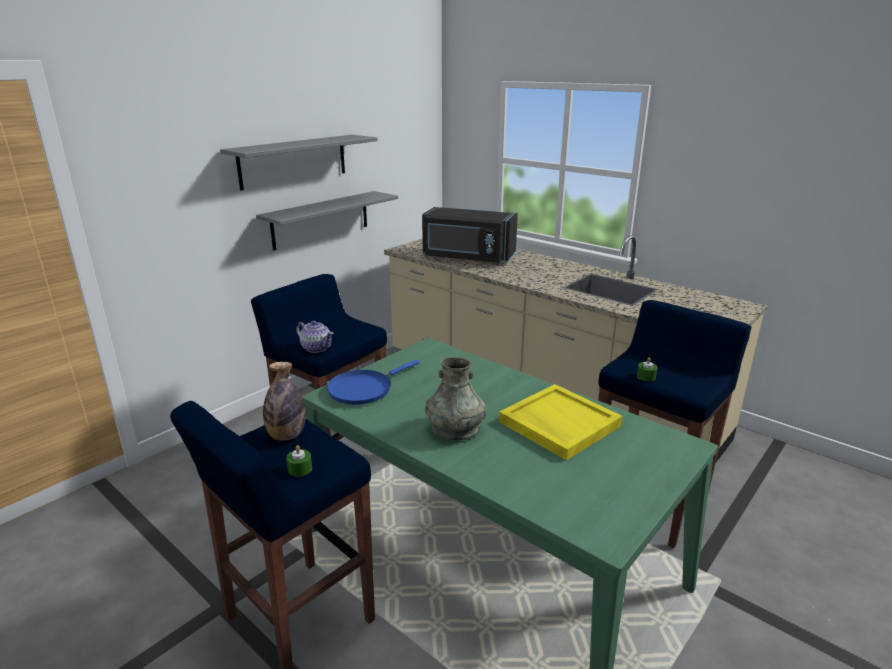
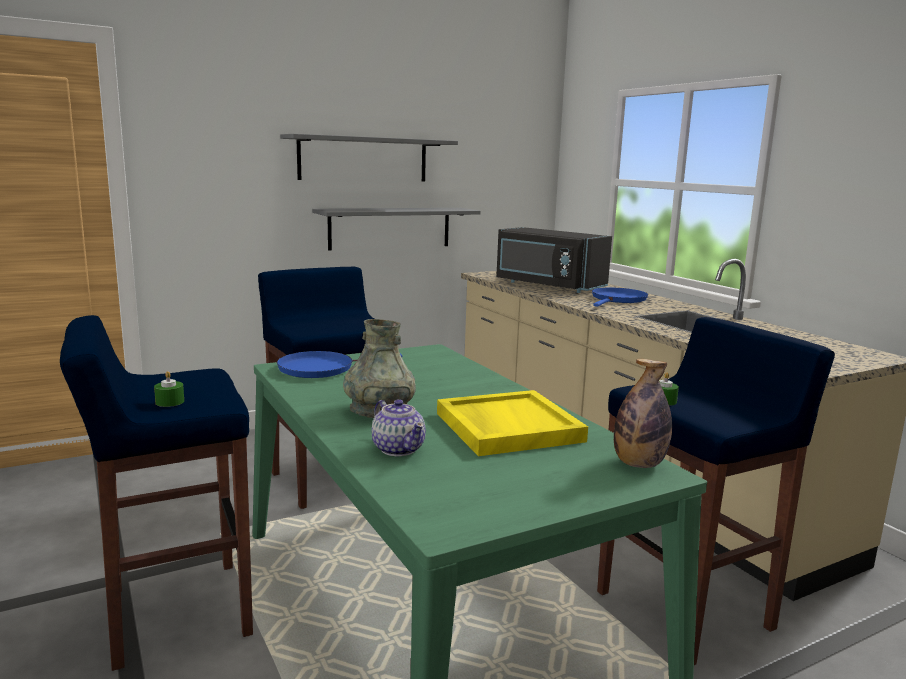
camera: 20 degrees right, 10 degrees down
(286, 436) = (190, 379): bottle -> bottle (638, 464)
(316, 348) = (304, 330): teapot -> teapot (398, 449)
(534, 268) = (618, 300): none -> blue frying pan

